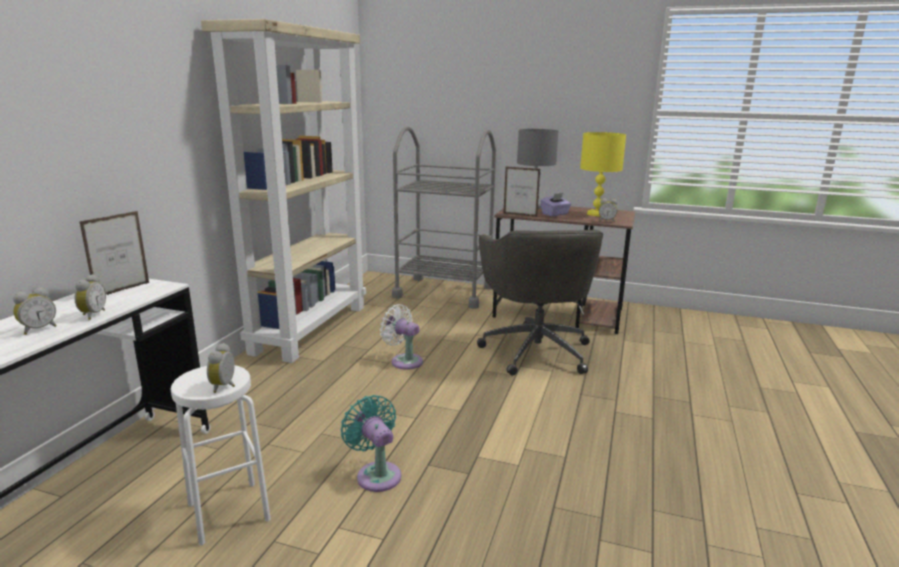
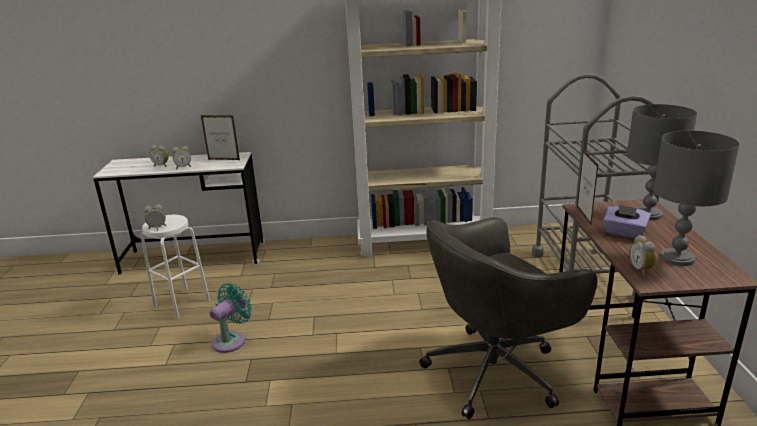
camera: 70 degrees right, 5 degrees up
(404, 361) = (403, 300): white fan -> none
(596, 214) = (676, 258): yellow table lamp -> grey table lamp

